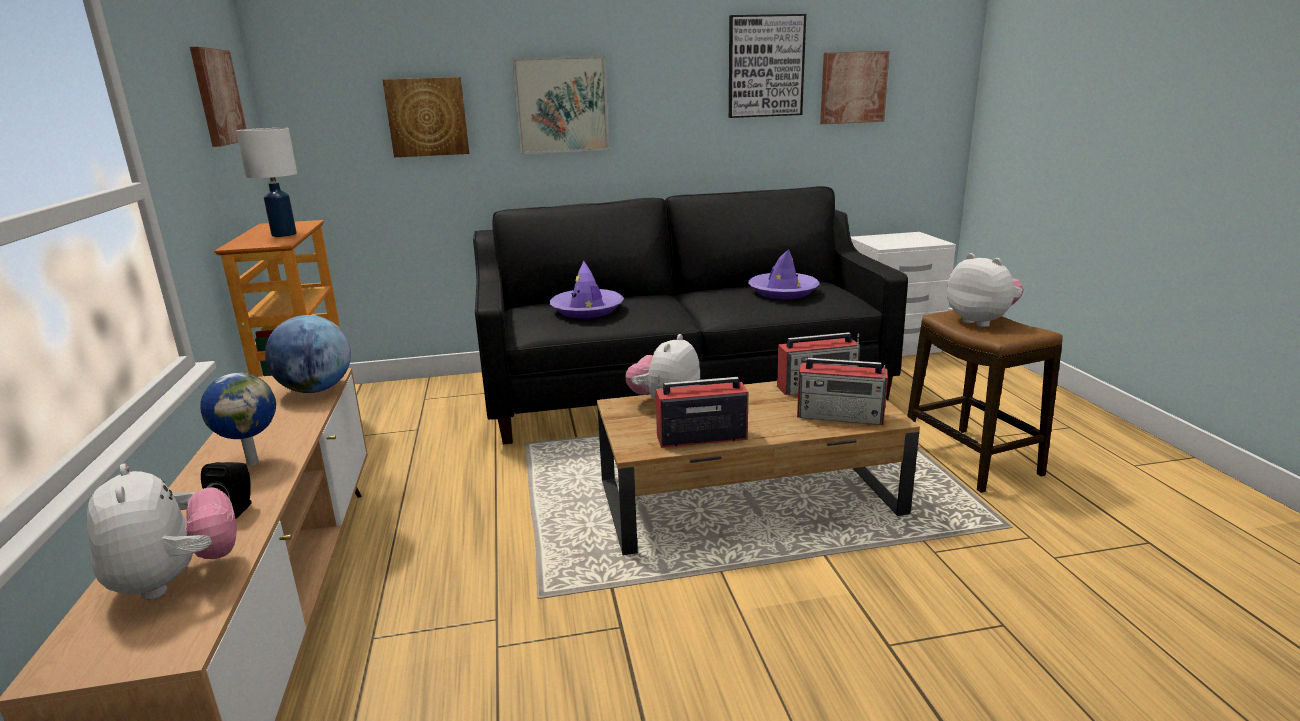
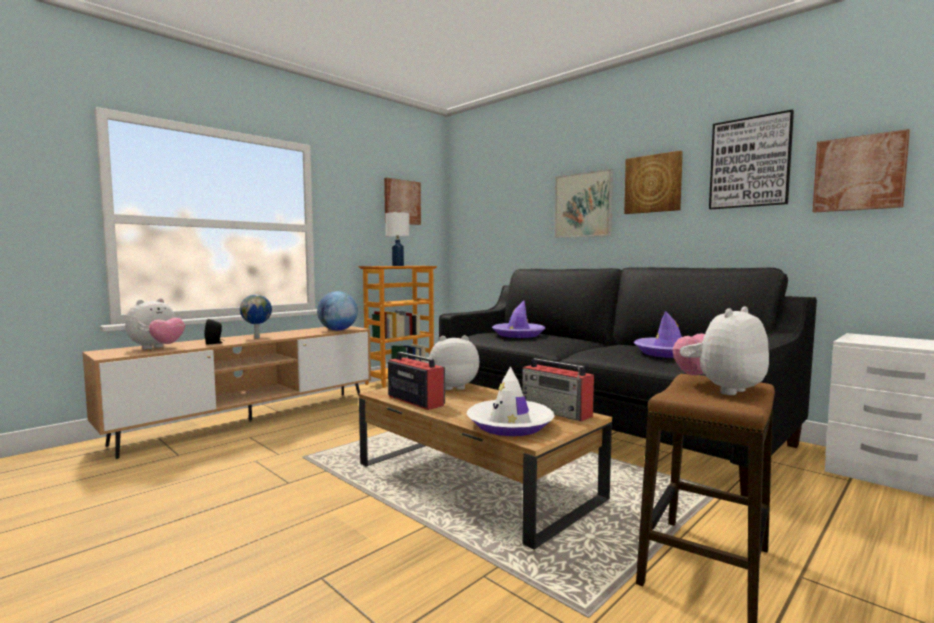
camera: 55 degrees right, 15 degrees down
(427, 117) = (512, 215): picture -> picture (653, 184)
(841, 416) = (510, 425): radio -> white hat
(981, 321) = (720, 389): plush toy -> plush toy turned 150 degrees counterclockwise

